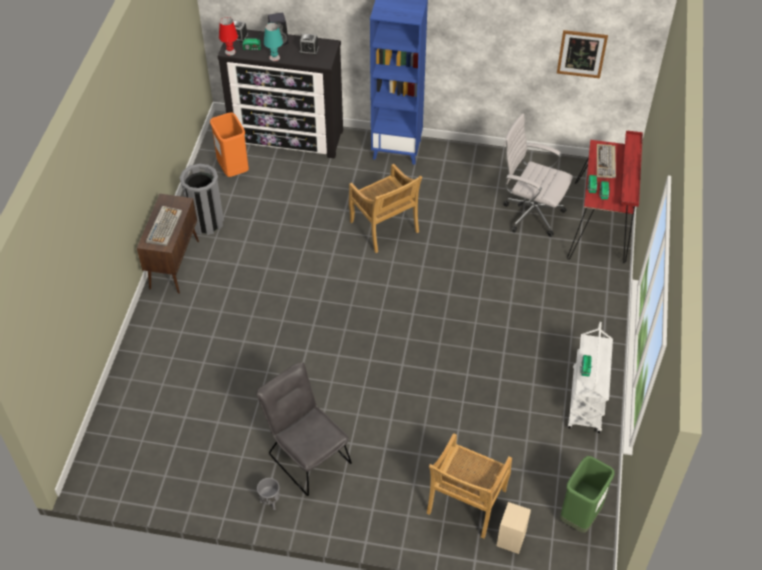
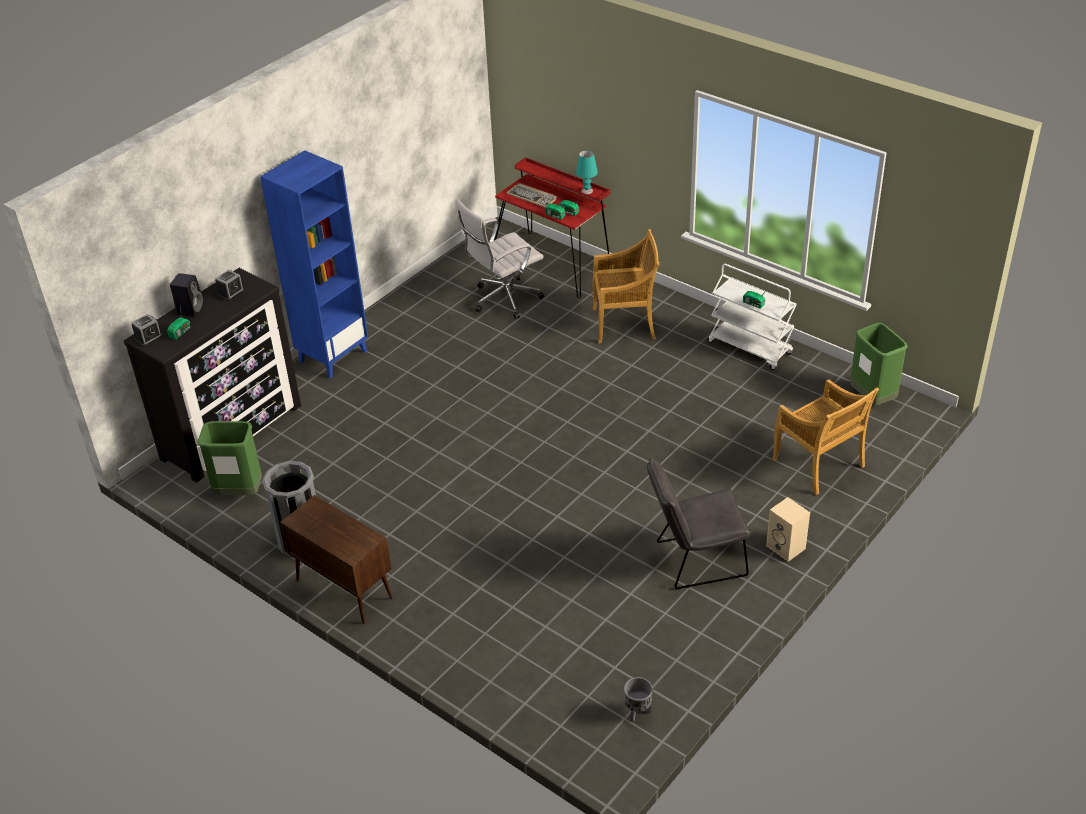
camera: 60 degrees left, 10 degrees down
(164, 226) = (338, 532): keyboard -> none
(230, 51) = (167, 350): red table lamp -> none
(233, 170) = (239, 492): orange trash can -> green trash can
(270, 502) = (737, 608): grey planter -> grey planter (637, 712)
(274, 57) = (215, 320): turquoise table lamp -> turquoise table lamp (587, 191)
(384, 228) = (436, 402): beige chair -> beige chair (625, 323)
(511, 539) = (875, 449): beige speaker -> beige speaker (787, 547)
(581, 54) = (434, 125): picture -> none

